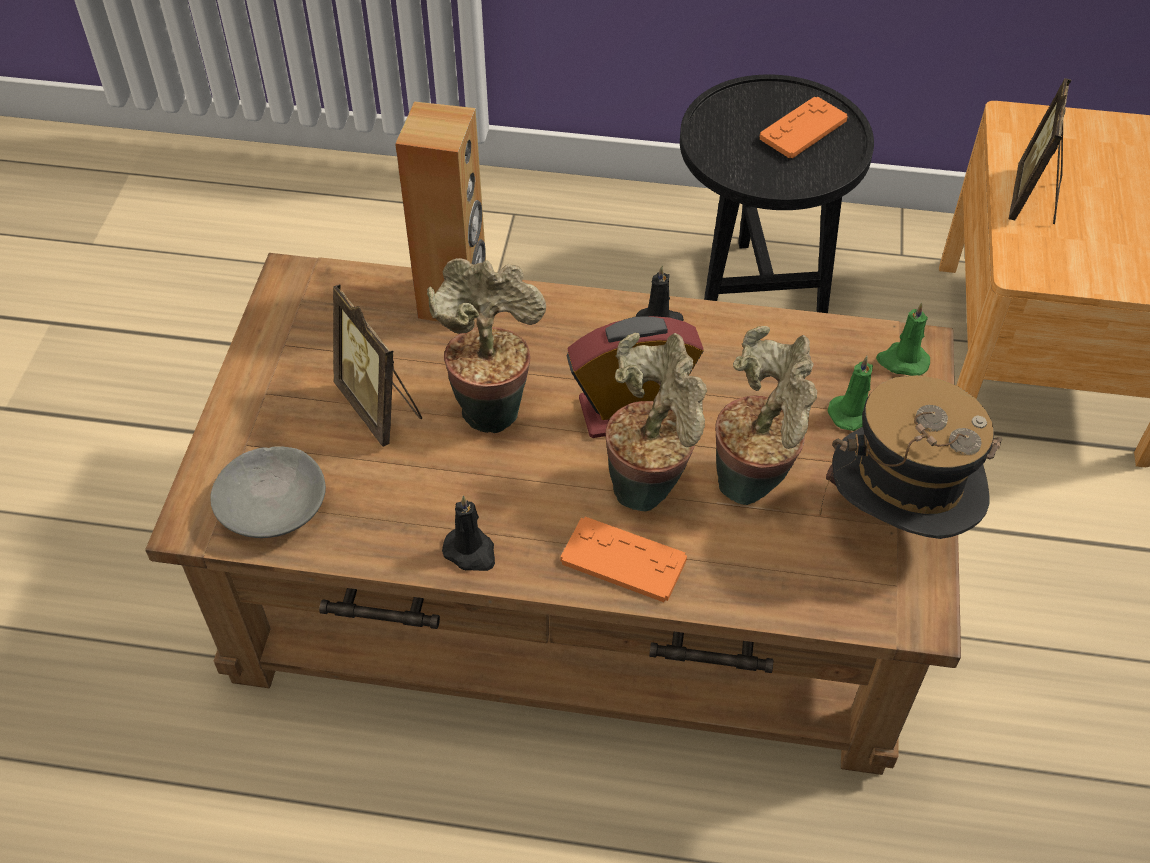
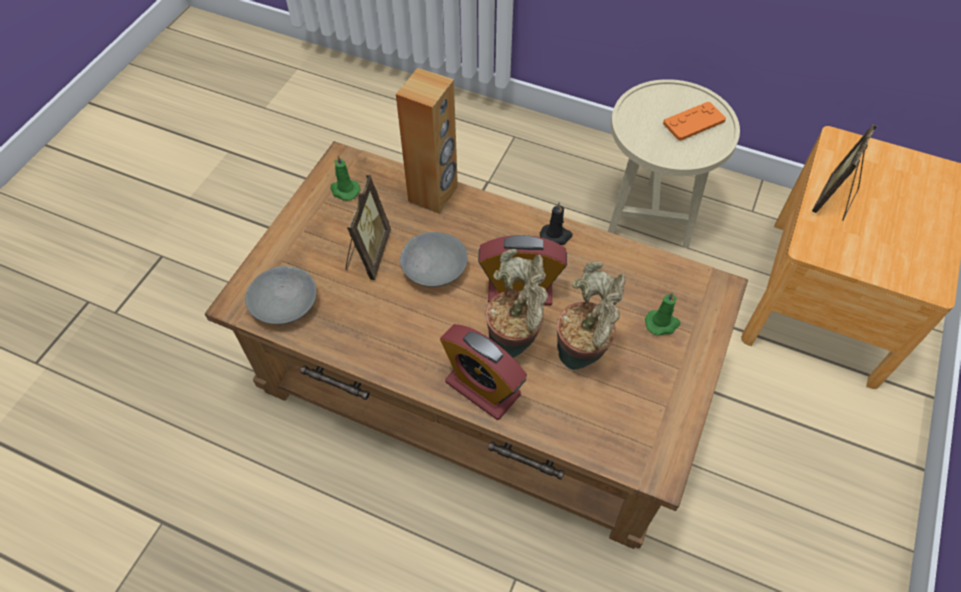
camera: 15 degrees right, 5 degrees up
(381, 407) = (368, 254): picture frame -> picture frame turned 150 degrees counterclockwise
(471, 552) = (391, 360): black candle -> none
(490, 405) = (434, 267): potted plant -> grey bowl
(623, 560) = (482, 388): orange game controller -> alarm clock
(754, 290) = (649, 215): black side table -> beige side table
(895, 524) = (665, 405): hat -> none
(902, 361) = (706, 295): green candle -> green candle (344, 190)

